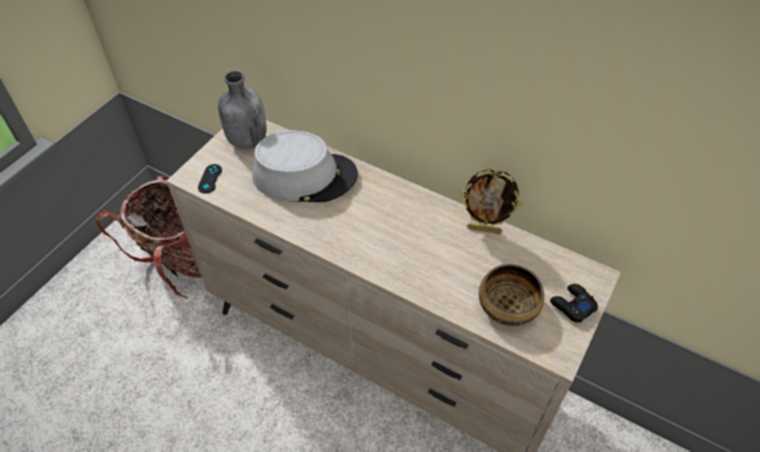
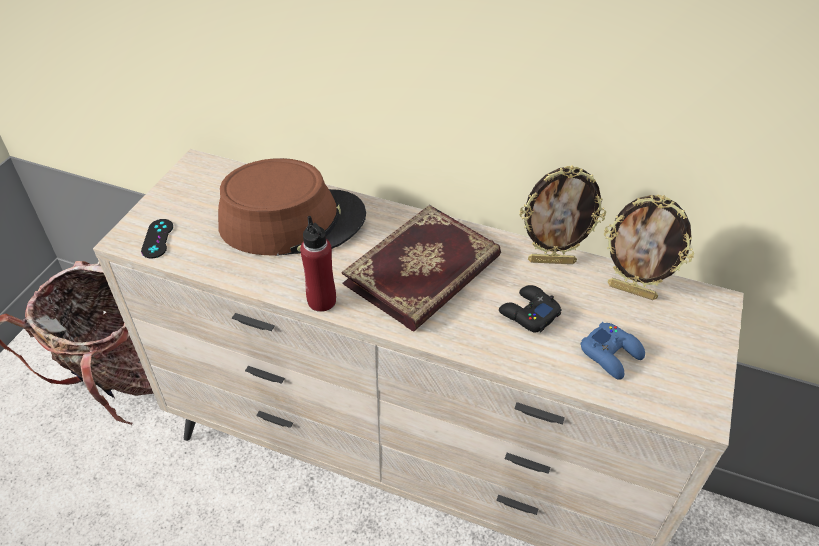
camera: 10 degrees left, 5 degrees down
(246, 140) = (202, 185): grey bottle -> none
(305, 176) = (292, 221): grey hat -> brown hat
(314, 239) = (321, 301): none -> red bottle
(390, 226) = (424, 271): none -> book
(508, 305) = (611, 354): bowl -> blue game controller
(537, 260) = (632, 291): none -> picture frame
(572, 305) = (695, 343): black game controller -> black game controller (528, 313)

